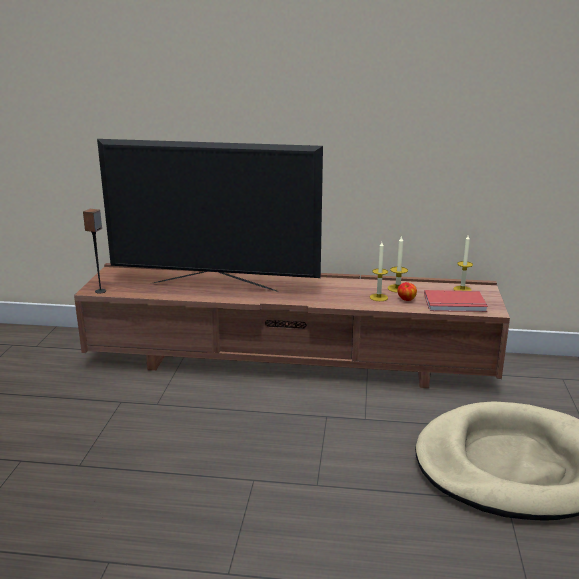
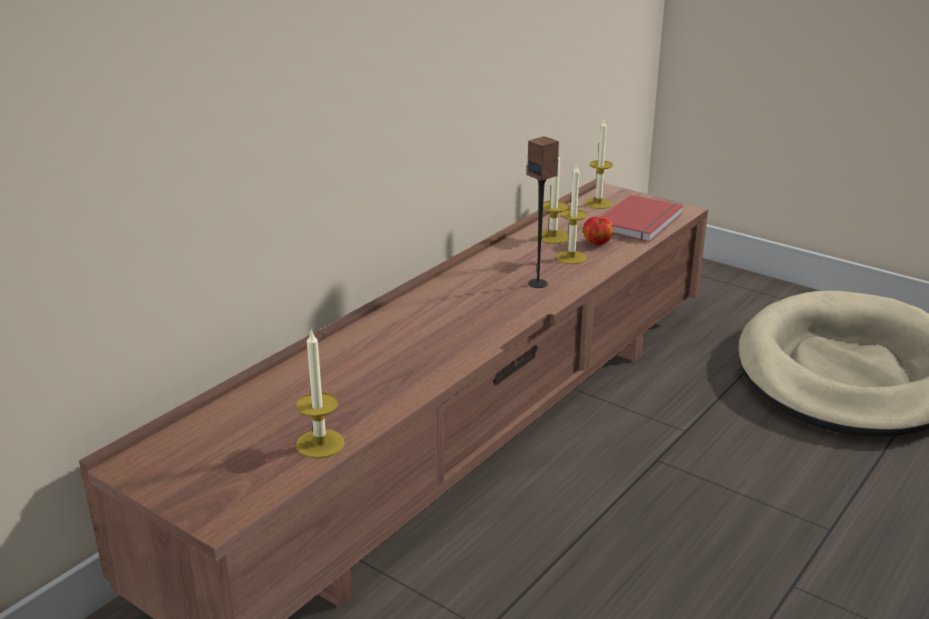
camera: 60 degrees left, 5 degrees up
(100, 291) = (241, 505): speaker -> speaker (538, 283)
(149, 292) = (320, 444): none -> candle
(214, 286) = (376, 369): television -> none

